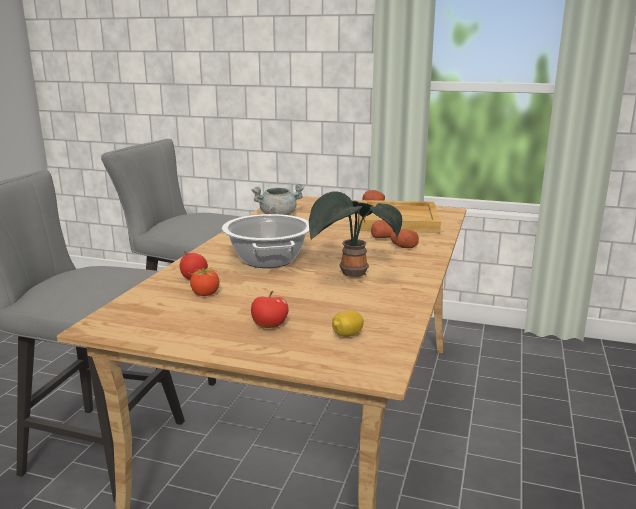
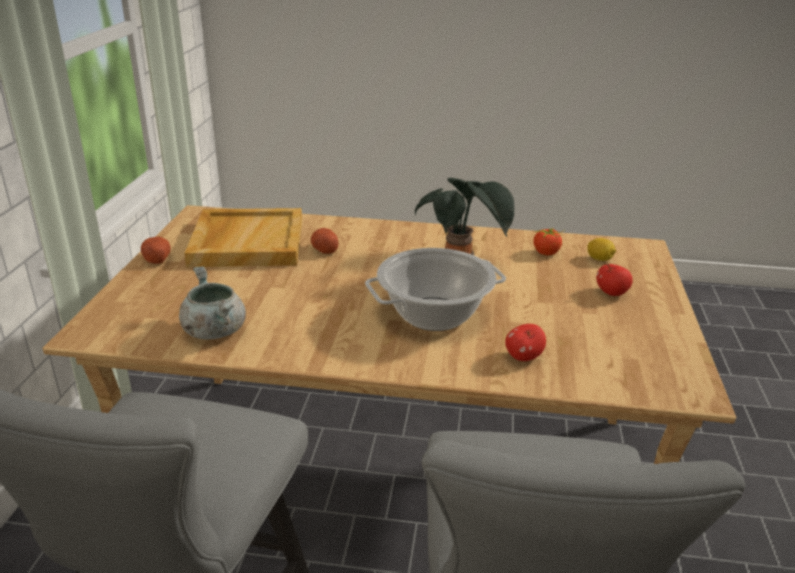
camera: 100 degrees left, 10 degrees up
(205, 294) = (565, 339): tomato -> tomato (546, 253)
(403, 246) = (358, 239): potato -> none

